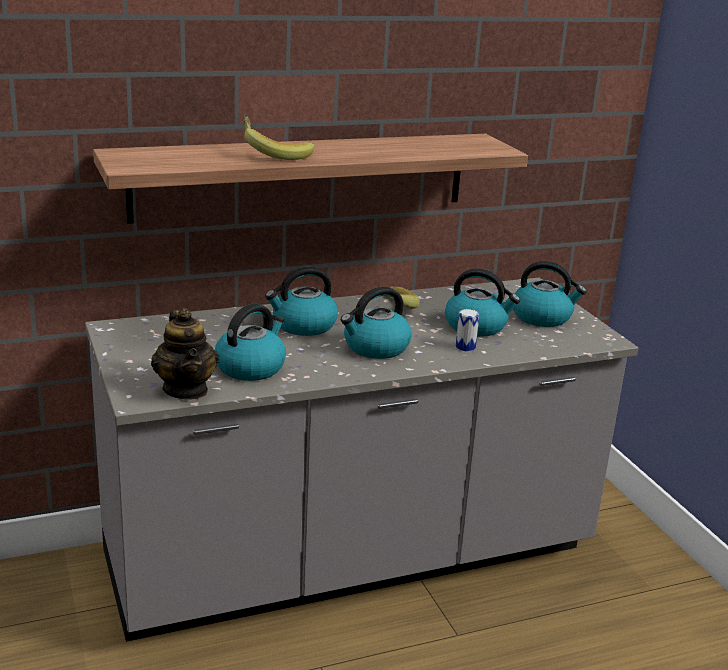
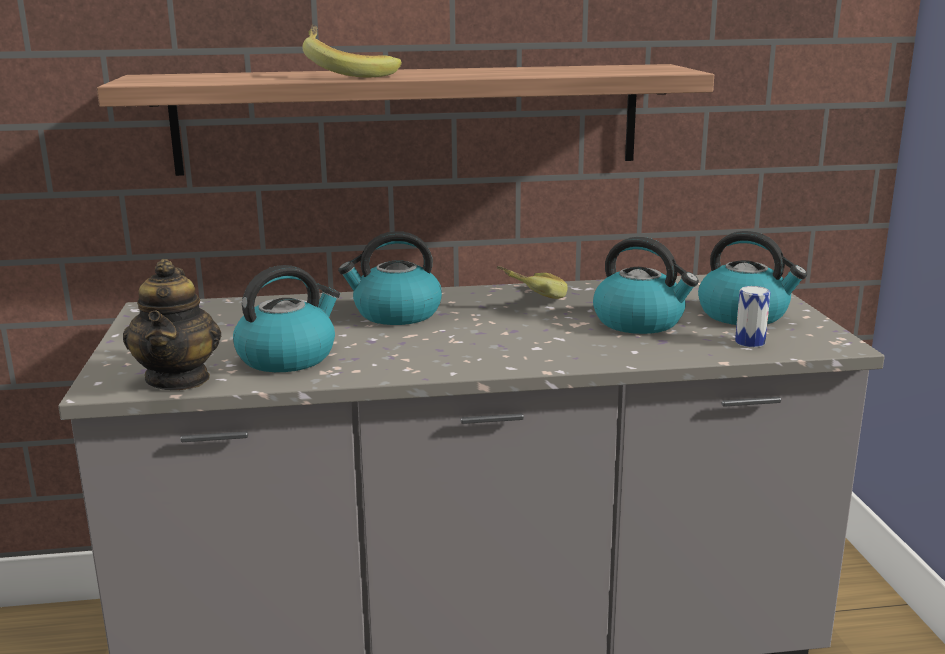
camera: 15 degrees right, 5 degrees down
(375, 348) = (477, 341): kettle -> none
(465, 347) = (609, 345): can -> can (750, 342)

